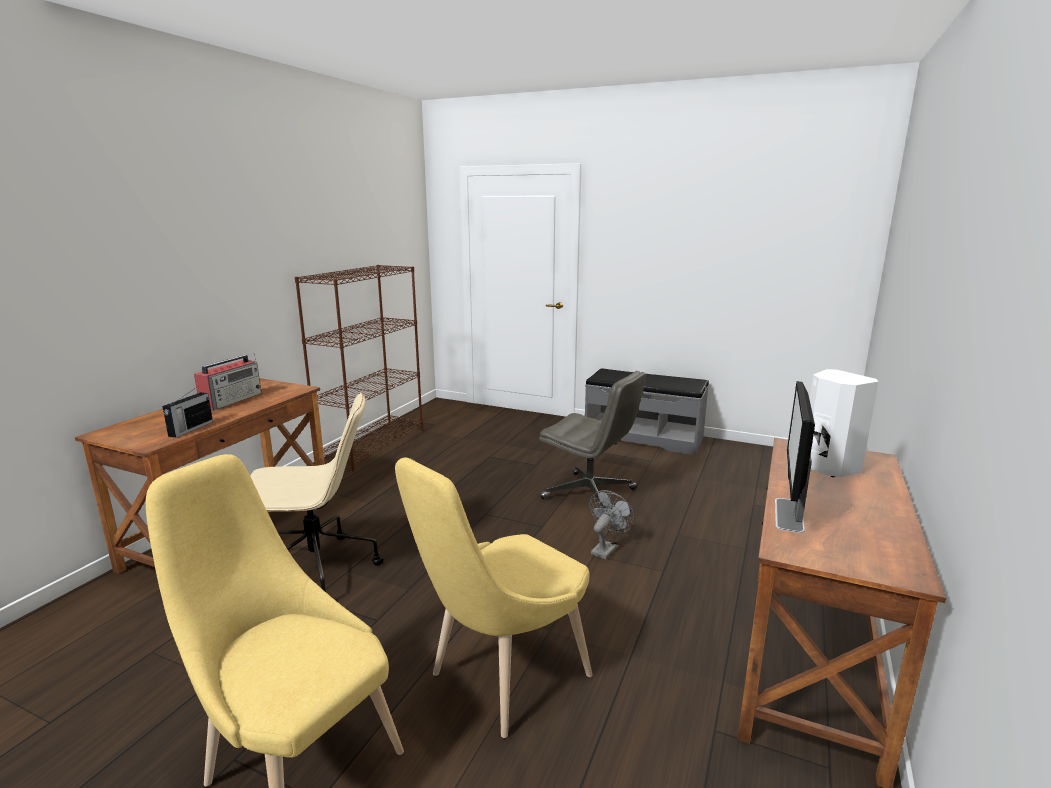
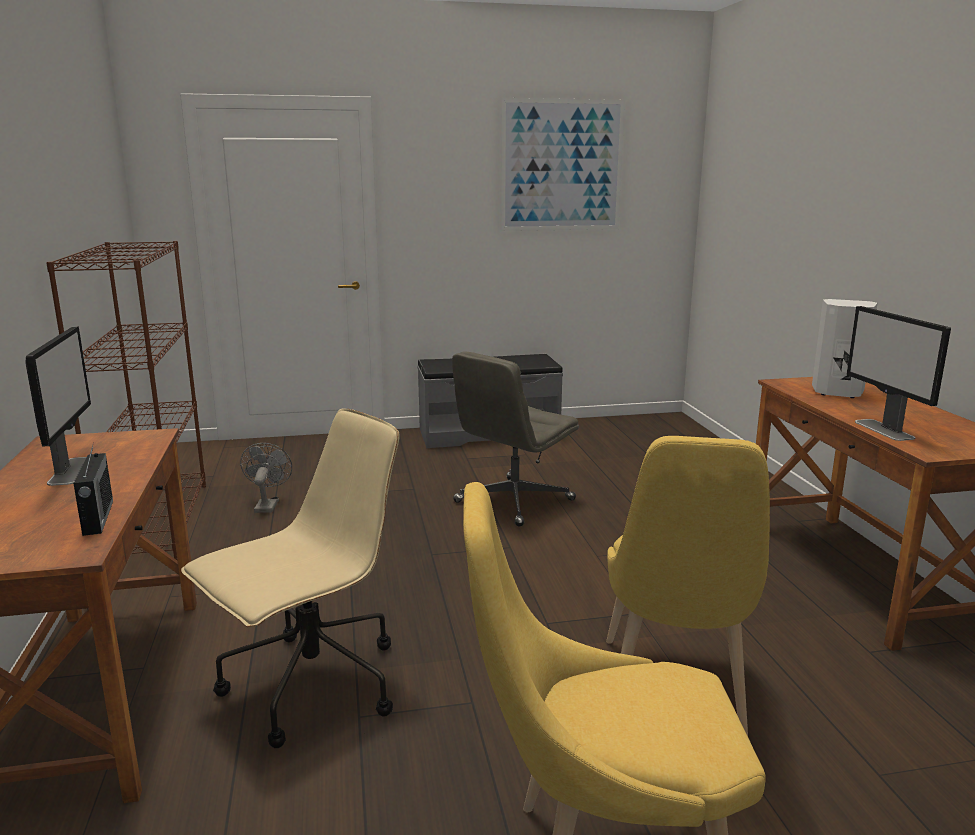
camera: 35 degrees left, 0 degrees up
(232, 400) = (72, 470): radio -> monitor
(590, 494) = (513, 501): grey office chair -> grey office chair turned 135 degrees clockwise
(606, 548) = (599, 546): grey fan -> grey fan (267, 505)
(736, 217) = (561, 165): none -> picture

